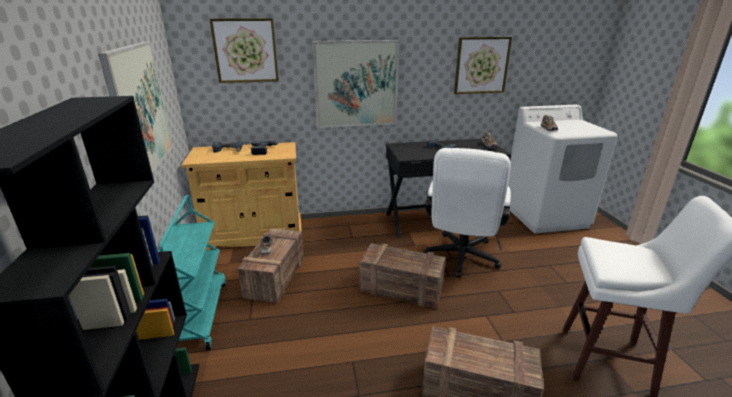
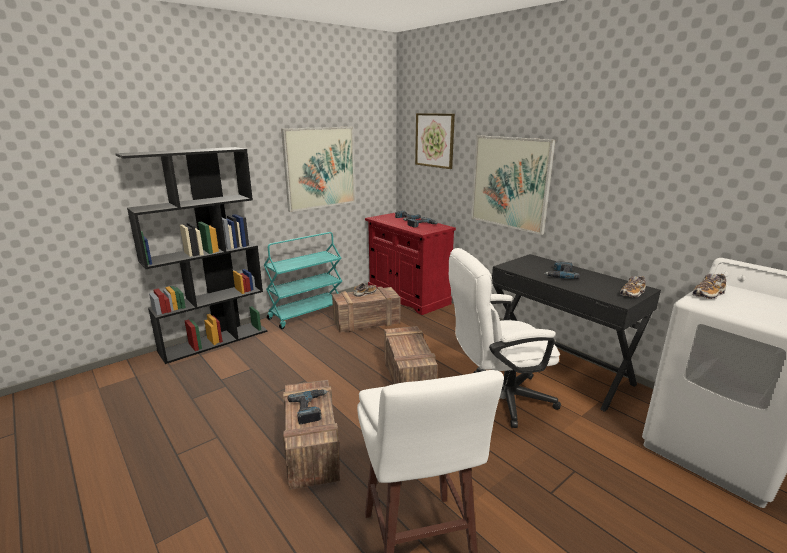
camera: 60 degrees right, 5 degrees down
(254, 234) = (407, 296): beige cabinet -> red cabinet
(481, 65) = (662, 183): picture -> none
(481, 352) = (310, 408): none -> power drill

